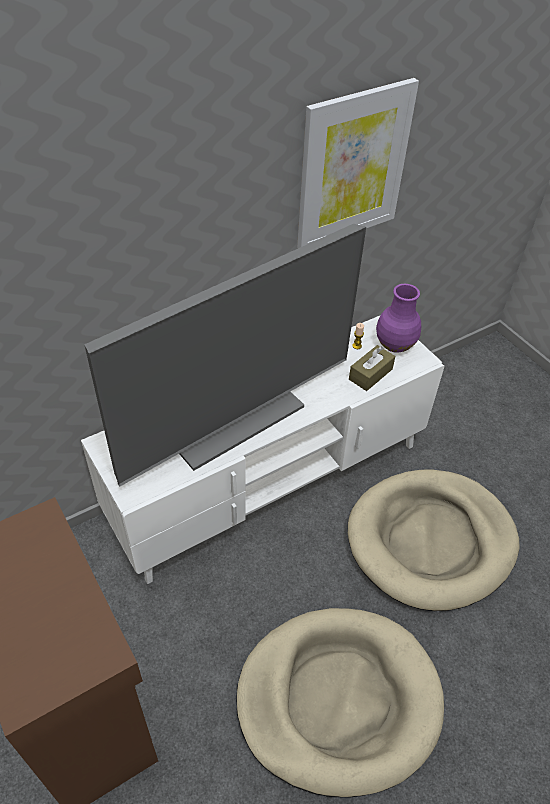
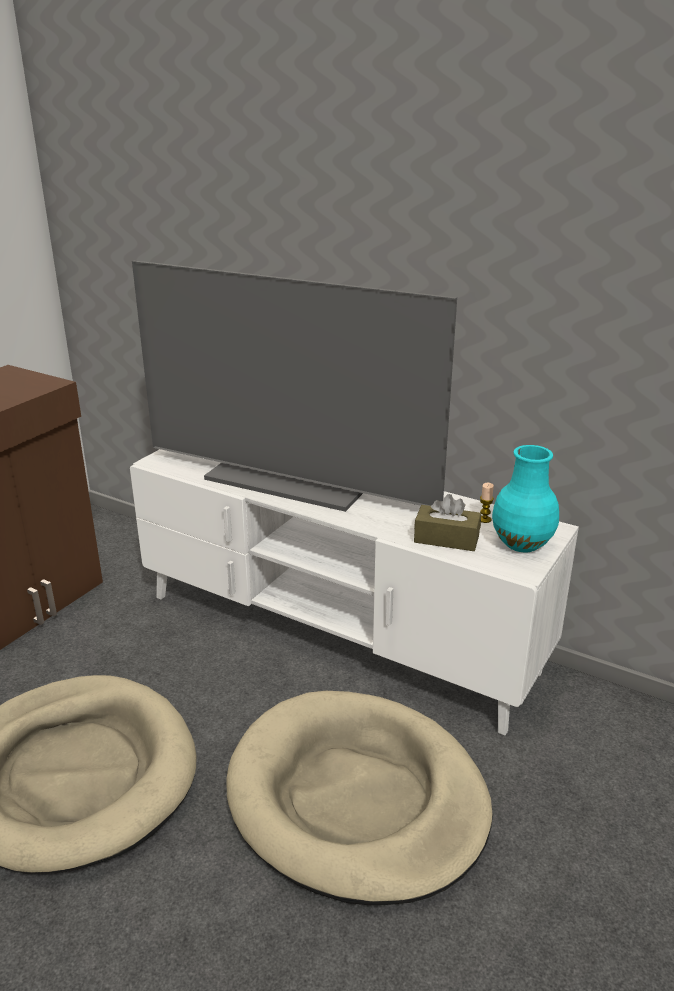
camera: 65 degrees right, 20 degrees down
(352, 166) = (519, 251): picture -> none
(395, 345) = (522, 544): purple vase -> turquoise vase

